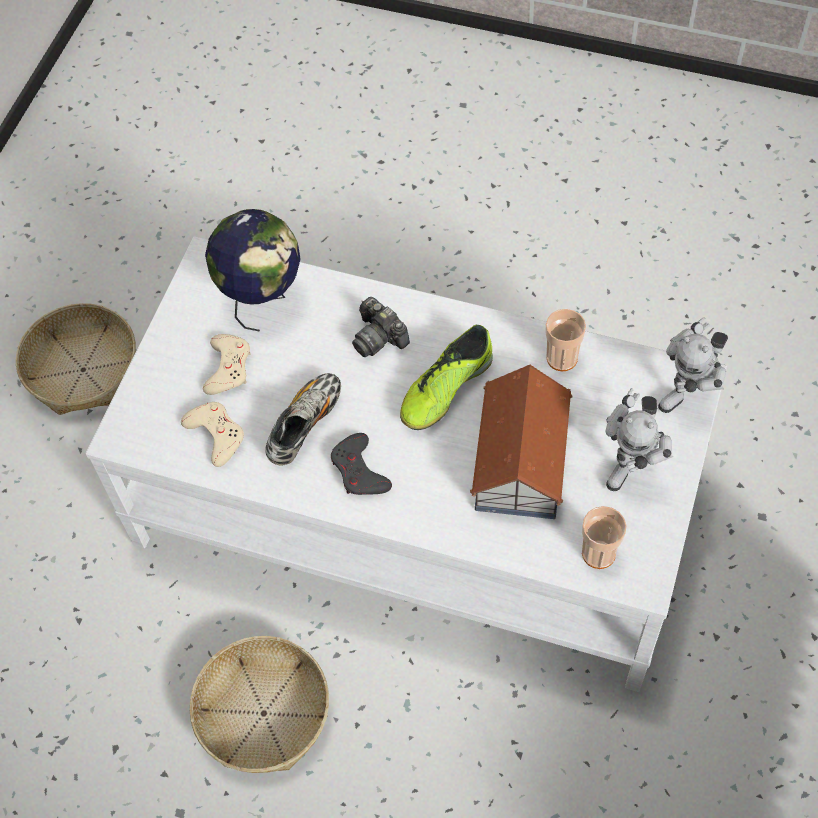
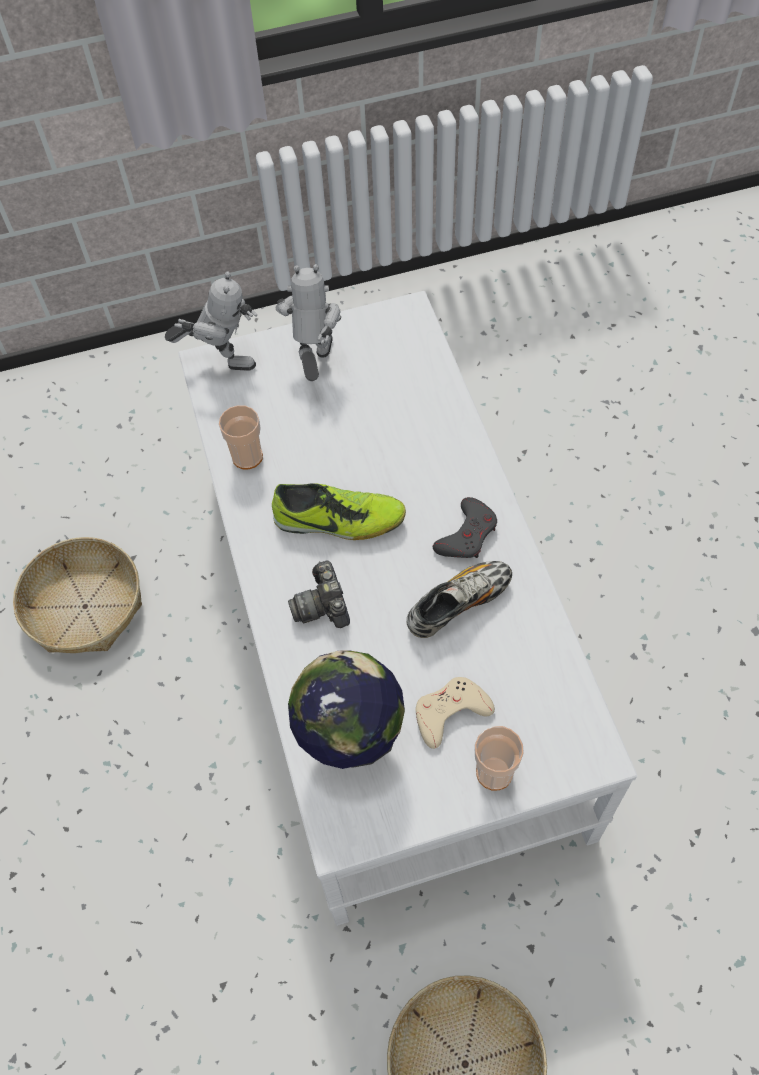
camera: 125 degrees left, 0 degrees up
(216, 435) = (525, 671): beige game controller -> none
(264, 713) = (639, 626): basket -> basket (85, 606)
(304, 425) = (458, 605): shoe -> shoe turned 150 degrees clockwise
(379, 337) = (323, 605): camera -> camera turned 150 degrees clockwise
(521, 459) = (366, 432): toy house -> none
(598, 553) = (409, 346): cup -> cup (494, 772)
(632, 463) = (315, 363): toy robot -> toy robot turned 75 degrees counterclockwise

